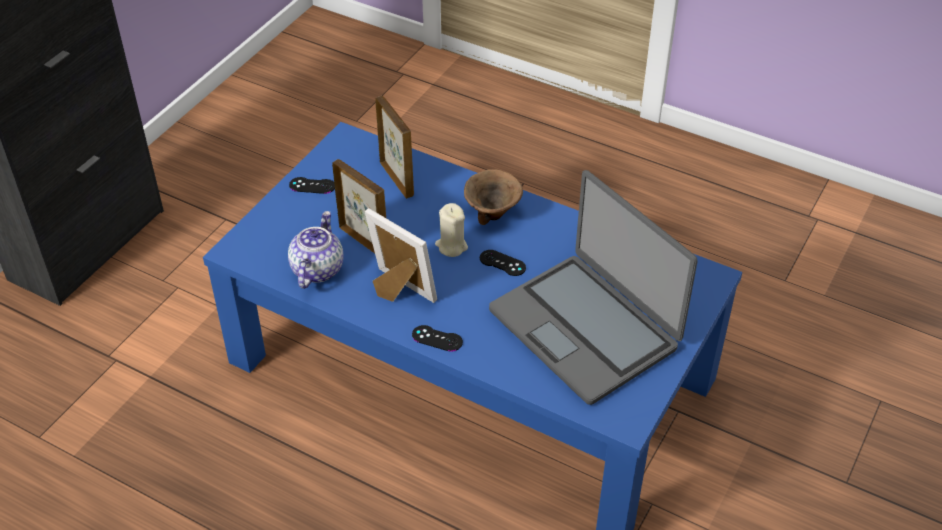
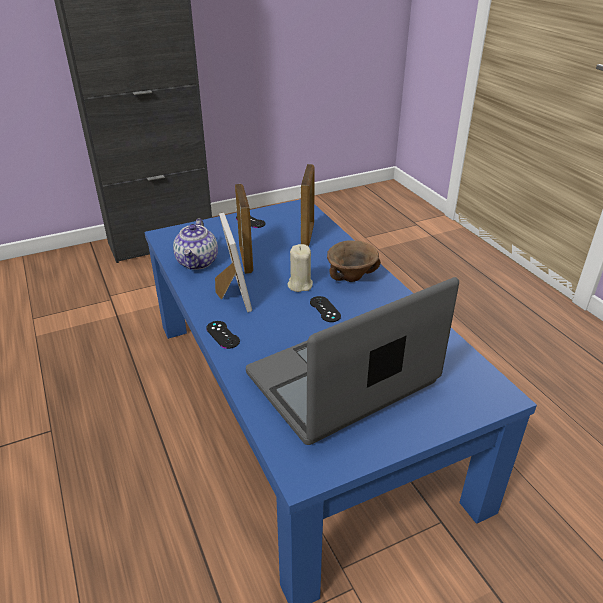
camera: 35 degrees right, 10 degrees down
(316, 269) = (198, 262): teapot -> teapot turned 135 degrees clockwise
(585, 328) = (343, 380): laptop -> laptop turned 60 degrees clockwise

